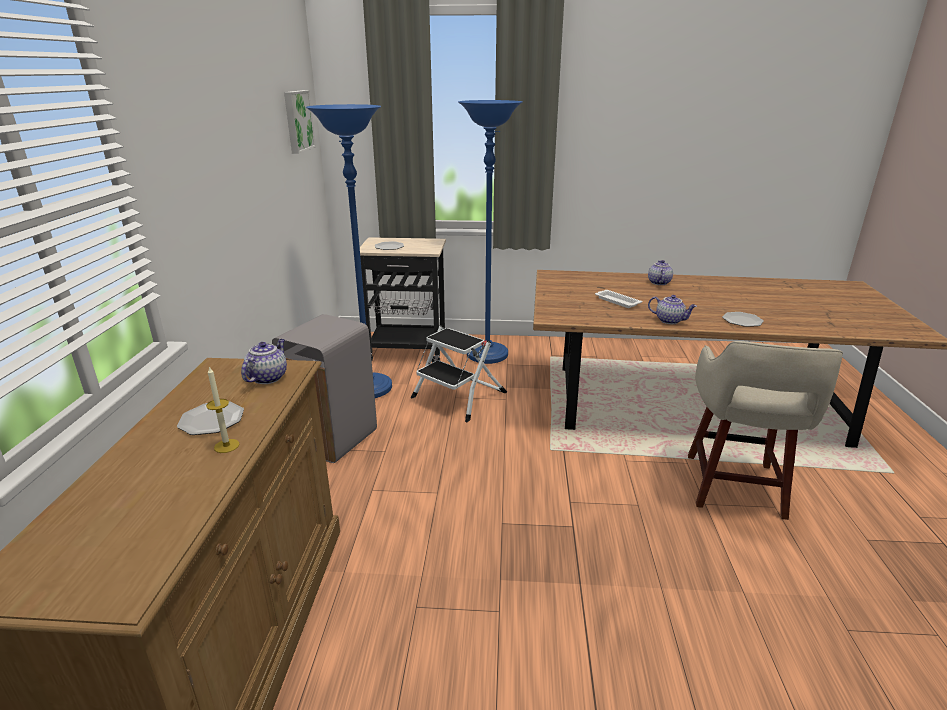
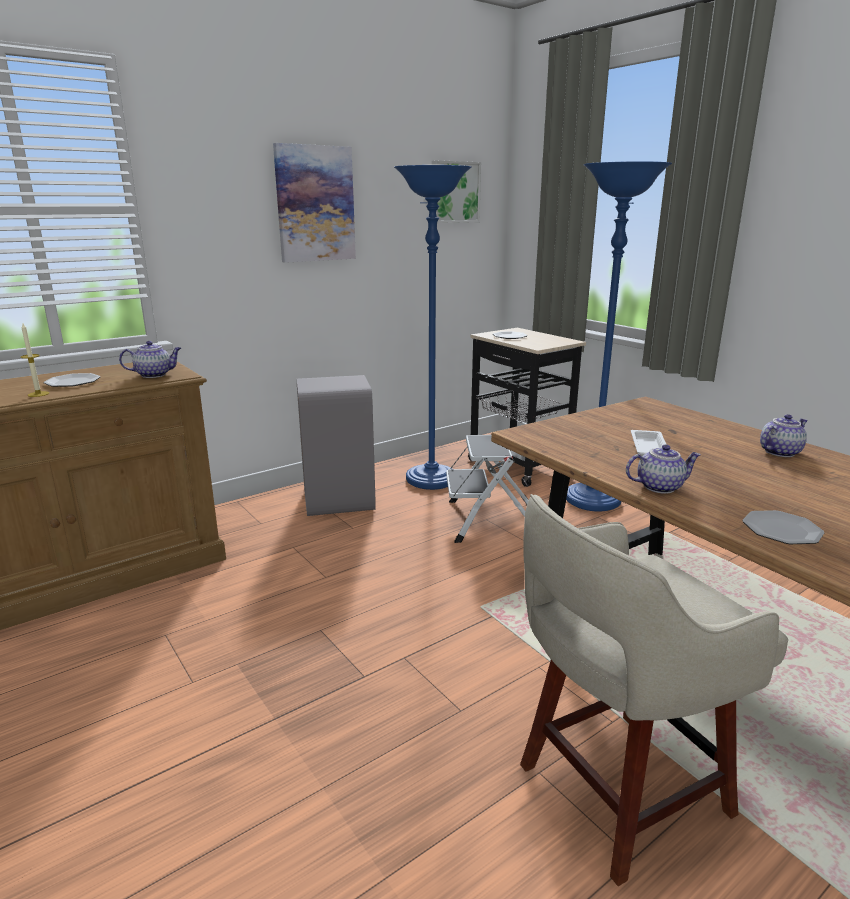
camera: 50 degrees right, 5 degrees down
(234, 151) = (315, 204): none -> picture
(670, 320) = (659, 486): teapot -> teapot turned 90 degrees counterclockwise

